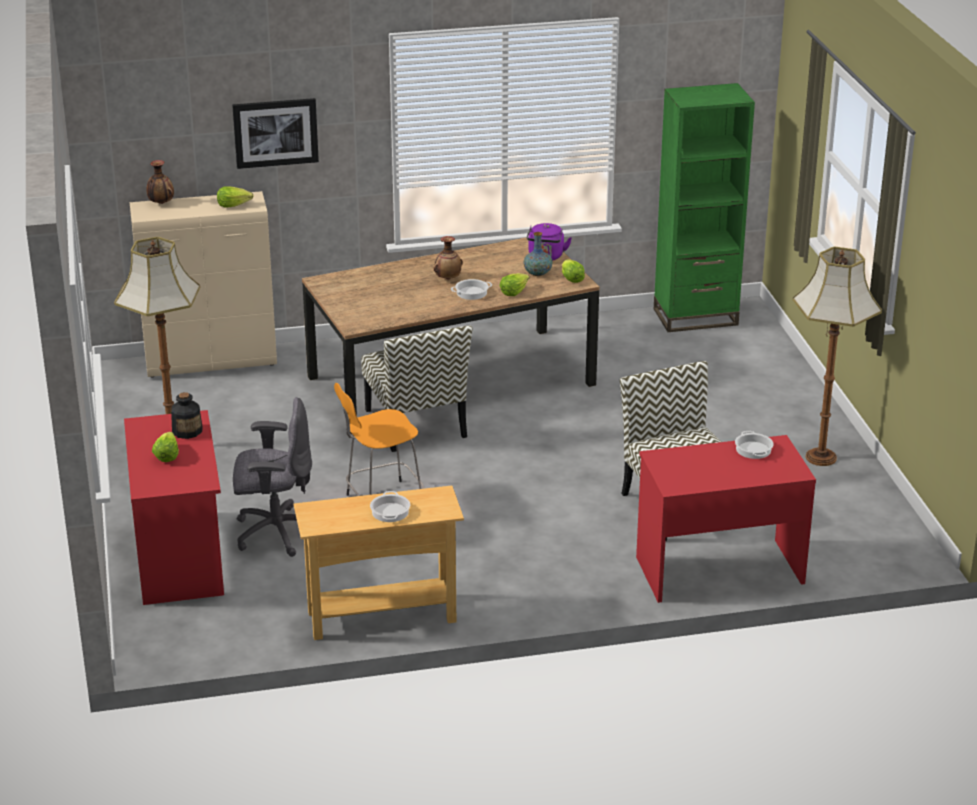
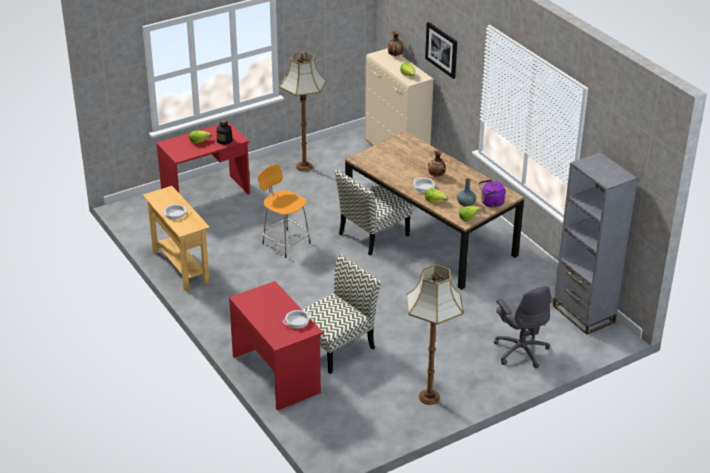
camera: 70 degrees right, 5 degrees up
(275, 532) = (240, 217): grey office chair -> grey office chair (520, 351)
(695, 317) = (583, 314): green bookcase -> grey bookcase

